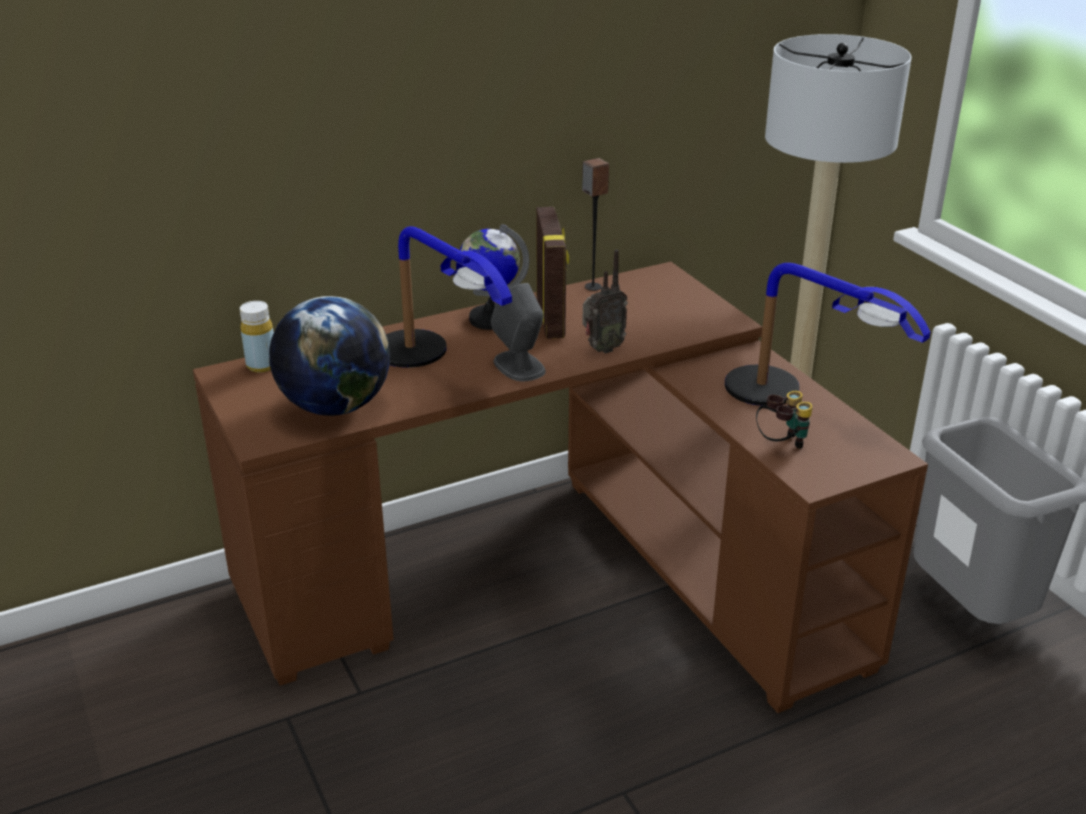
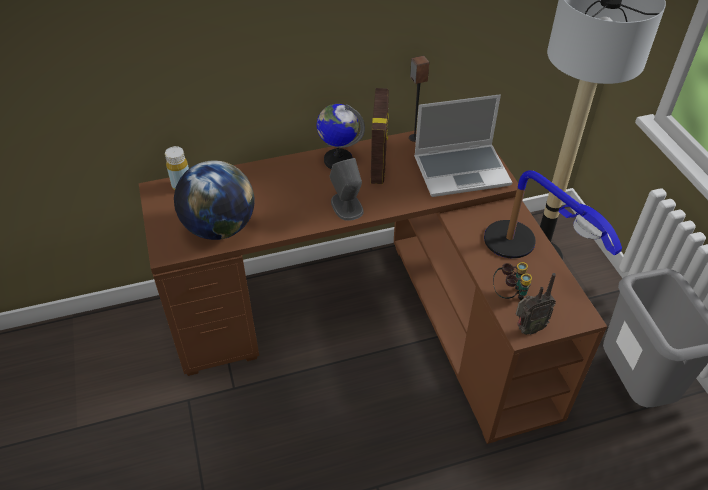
camera: 10 degrees right, 15 degrees up
(433, 365) = (291, 198): table lamp -> none
(601, 349) = (406, 197): radio -> radio (527, 328)
(672, 315) = (462, 170): none -> laptop

